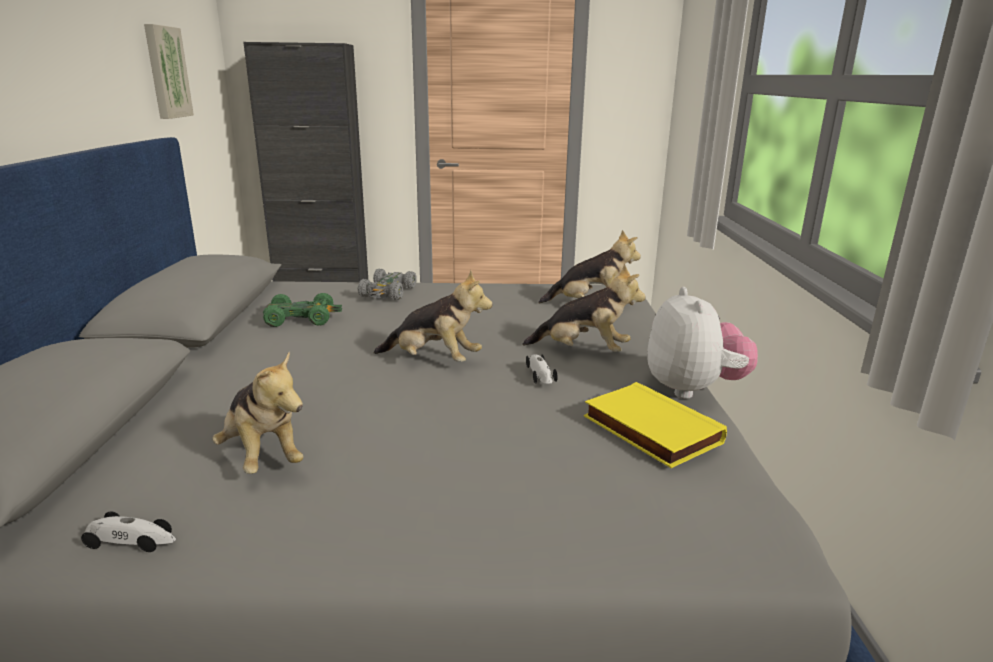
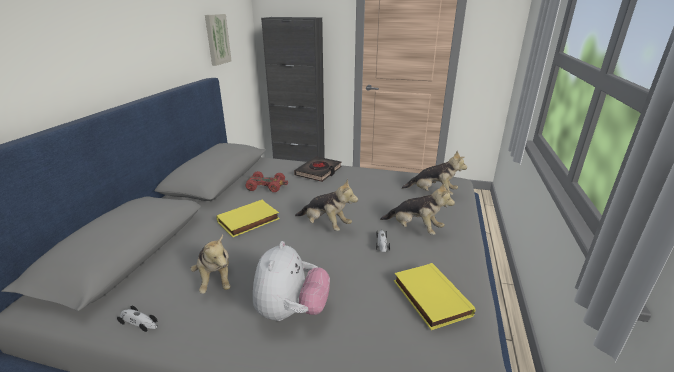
camera: 15 degrees right, 5 degrees up
(290, 369) = (249, 221): none -> yellow book
(302, 318) = (267, 186): green toy car -> red toy car
(388, 292) = (318, 172): grey toy car -> black book
(693, 389) = (472, 268): plush toy -> plush toy (291, 311)

